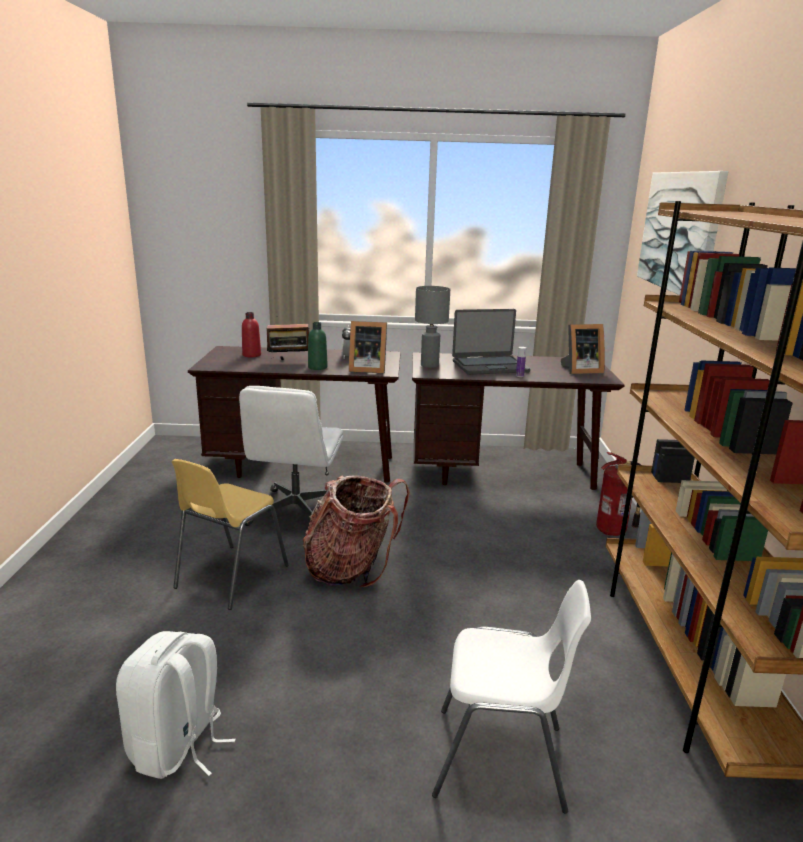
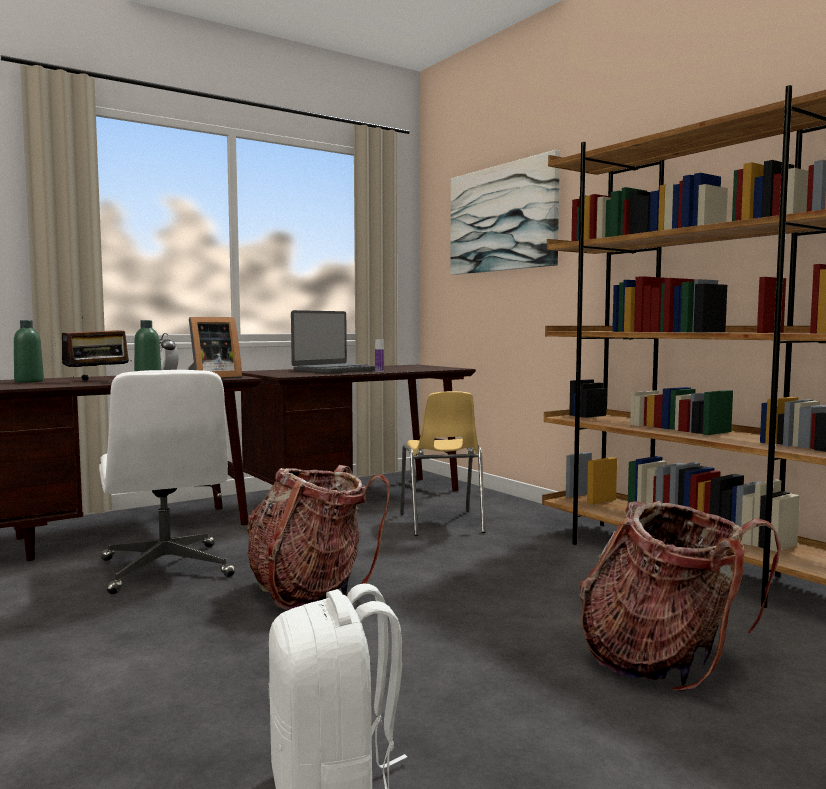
camera: 35 degrees left, 15 degrees down
(230, 577) = (160, 639): yellow chair -> yellow chair (441, 523)
(251, 355) = (29, 381): red bottle -> green bottle
(429, 365) = (275, 373): grey table lamp -> none
(501, 760) = (665, 662): white chair -> backpack
(580, 370) = (422, 367): picture frame -> none
(613, 531) = (512, 510): fire extinguisher -> none

